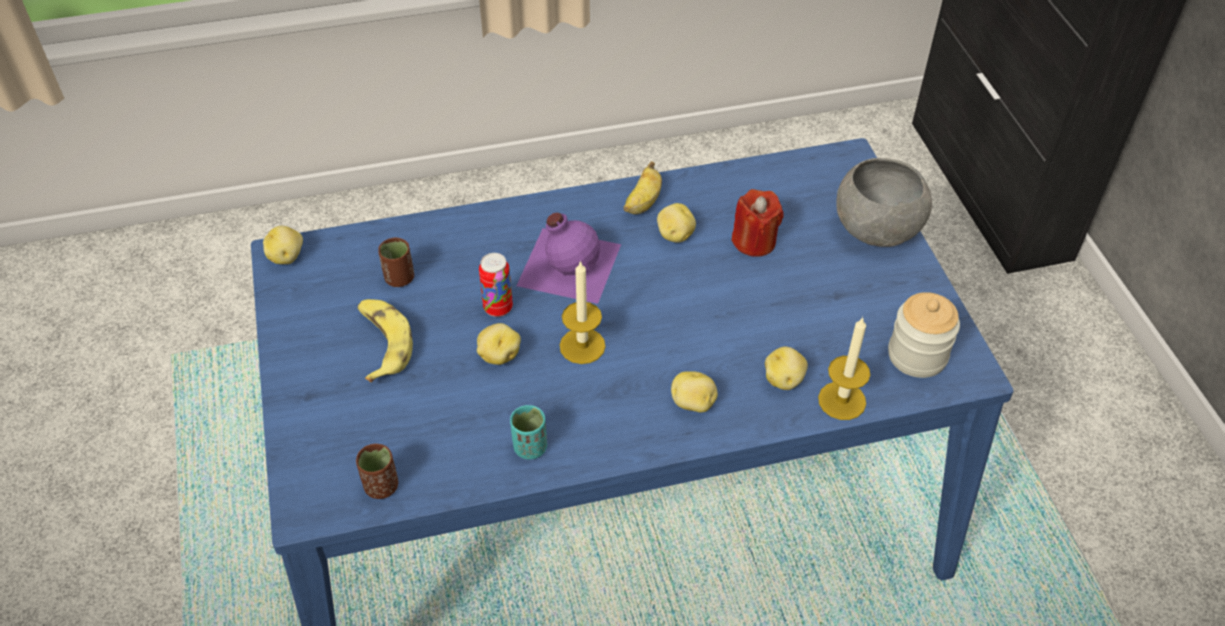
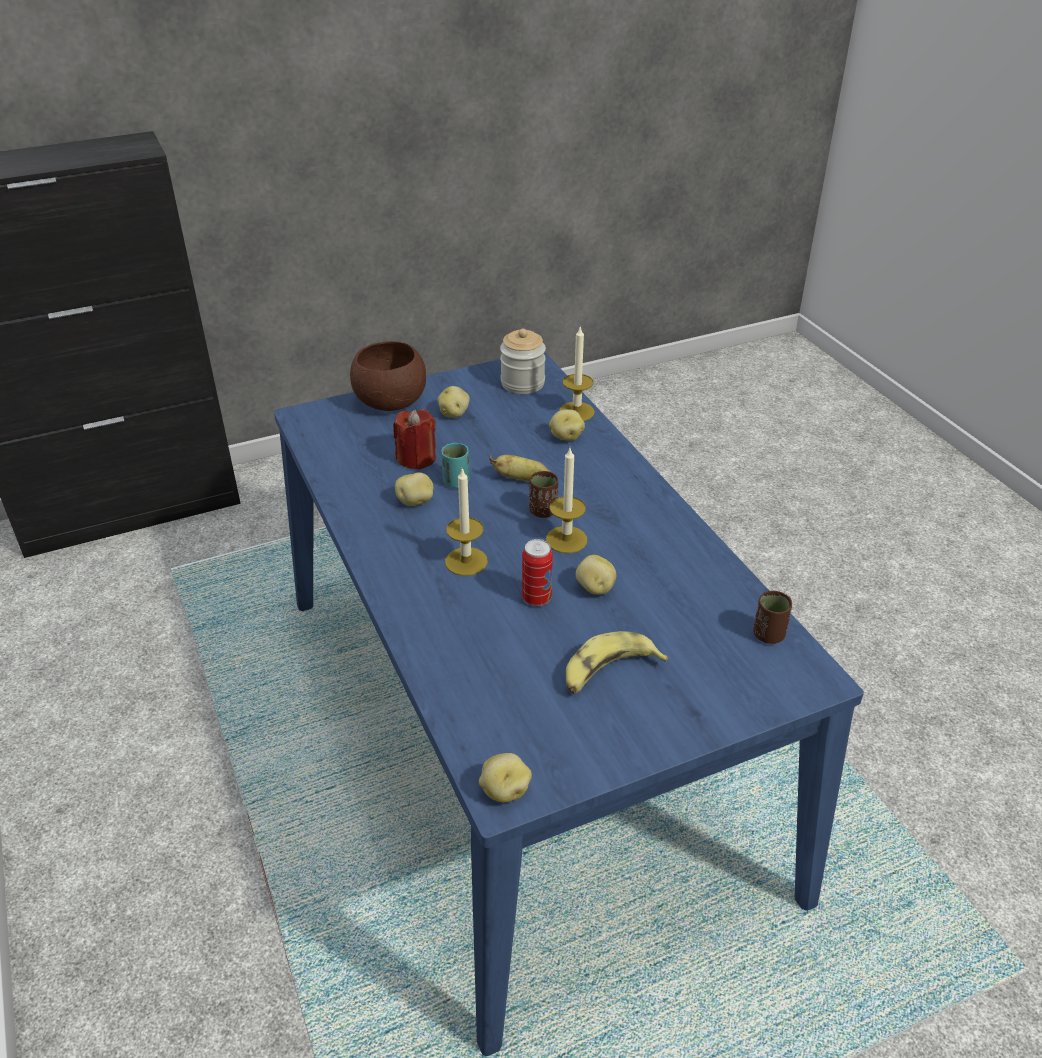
camera: 100 degrees left, 10 degrees down
(399, 278) = (515, 679): brown cup -> brown cup (543, 511)
(530, 447) = (686, 554): turquoise cup -> turquoise cup (456, 482)
(568, 263) = (466, 561): purple bottle -> candle
(643, 203) = (375, 524): banana -> banana (521, 479)
(693, 404) = (606, 476): potato -> potato (454, 413)
(877, 229) = (391, 401): grey bowl -> brown bowl

